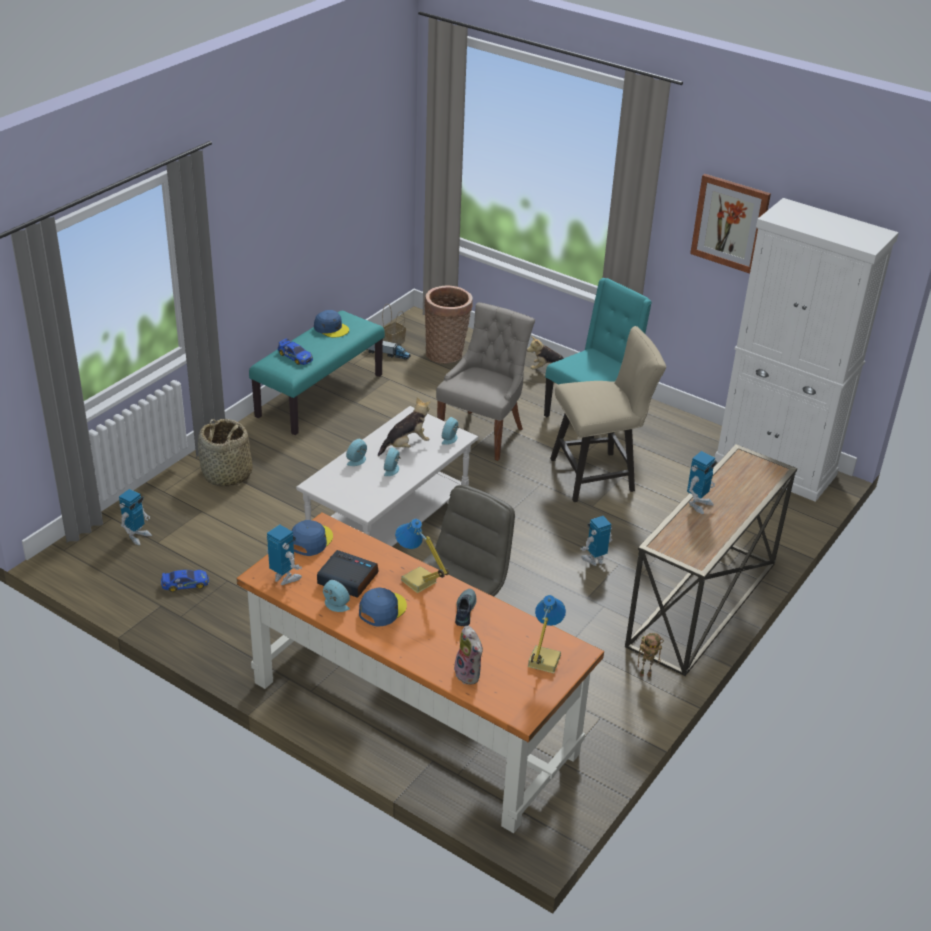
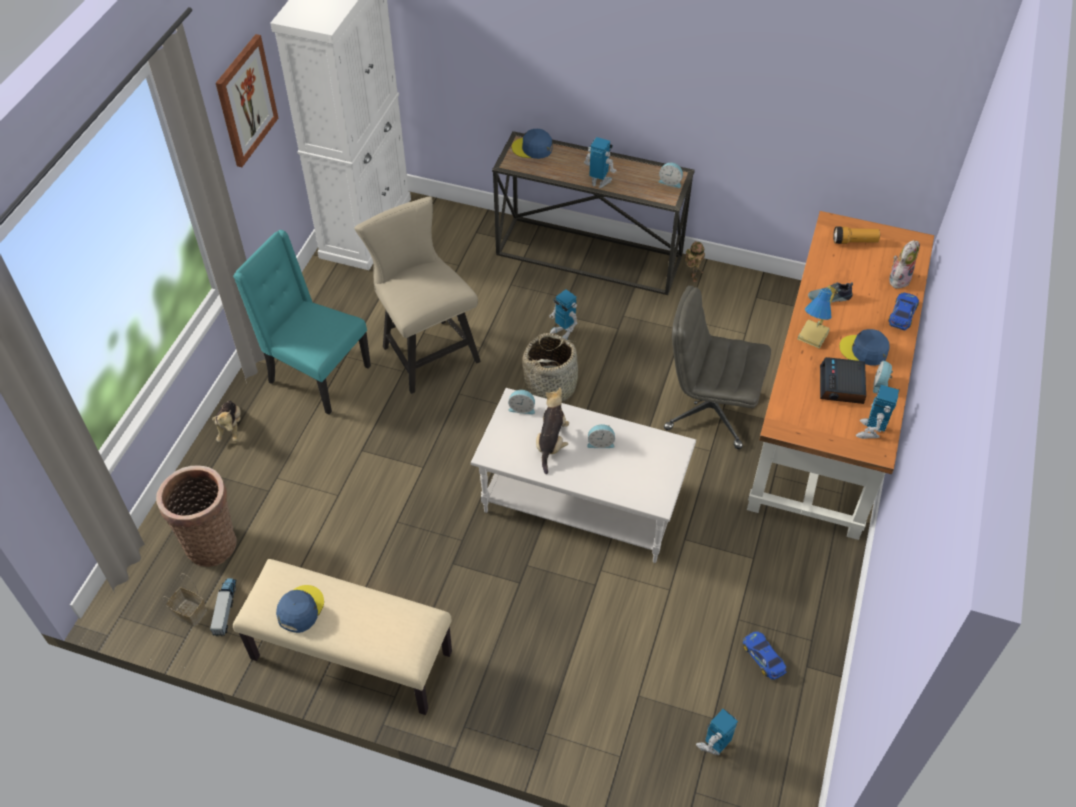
camera: 105 degrees left, 15 degrees up
(137, 536) = (713, 745): toy robot -> toy robot turned 60 degrees counterclockwise
(227, 475) = (559, 697): basket -> basket (551, 386)
(295, 356) = (387, 627): toy car -> toy car (902, 314)
(310, 540) = (807, 429): blue cap -> blue cap (532, 148)
(319, 395) = (350, 656): turquoise bench -> beige bench
(358, 461) = (599, 477): alarm clock -> alarm clock (670, 182)
(406, 445) = (551, 443): plush toy -> plush toy turned 60 degrees clockwise
(483, 433) = (382, 462): grey chair -> none
(542, 661) = (854, 241): table lamp -> flashlight

